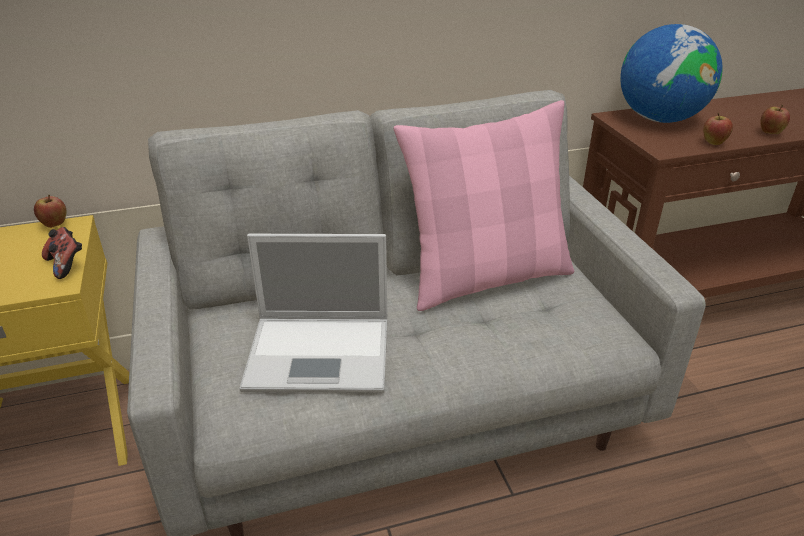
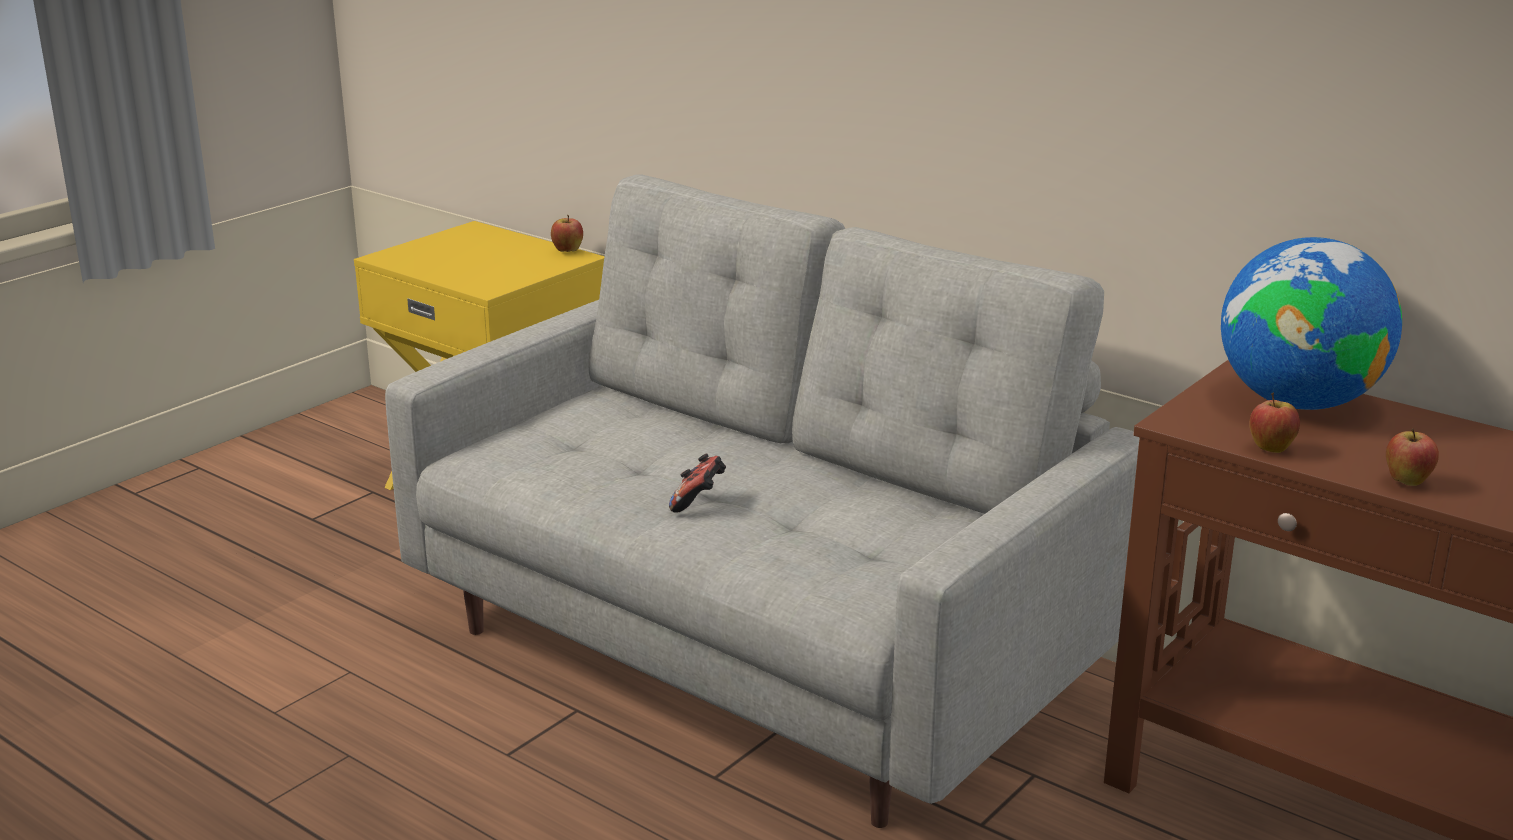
camera: 55 degrees right, 10 degrees down
(67, 265) = (517, 280): game controller -> game controller (699, 502)
(322, 353) = (607, 459): laptop -> none
(486, 277) = (873, 499): pink pillow -> none

